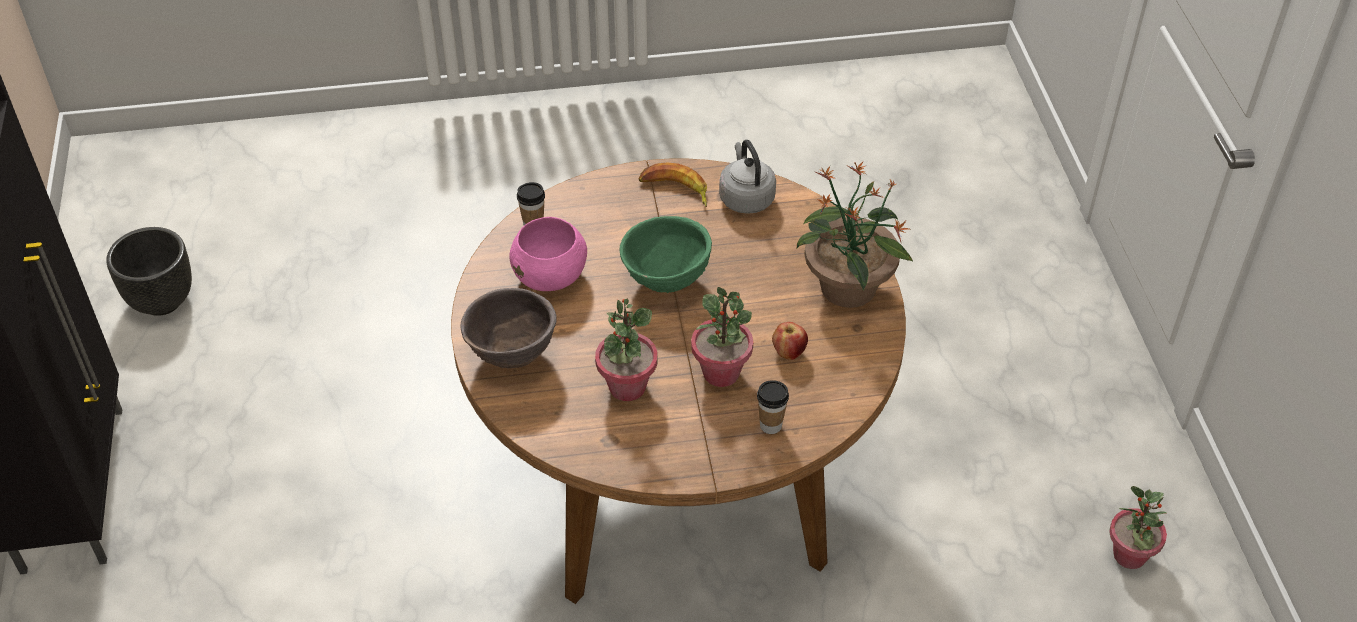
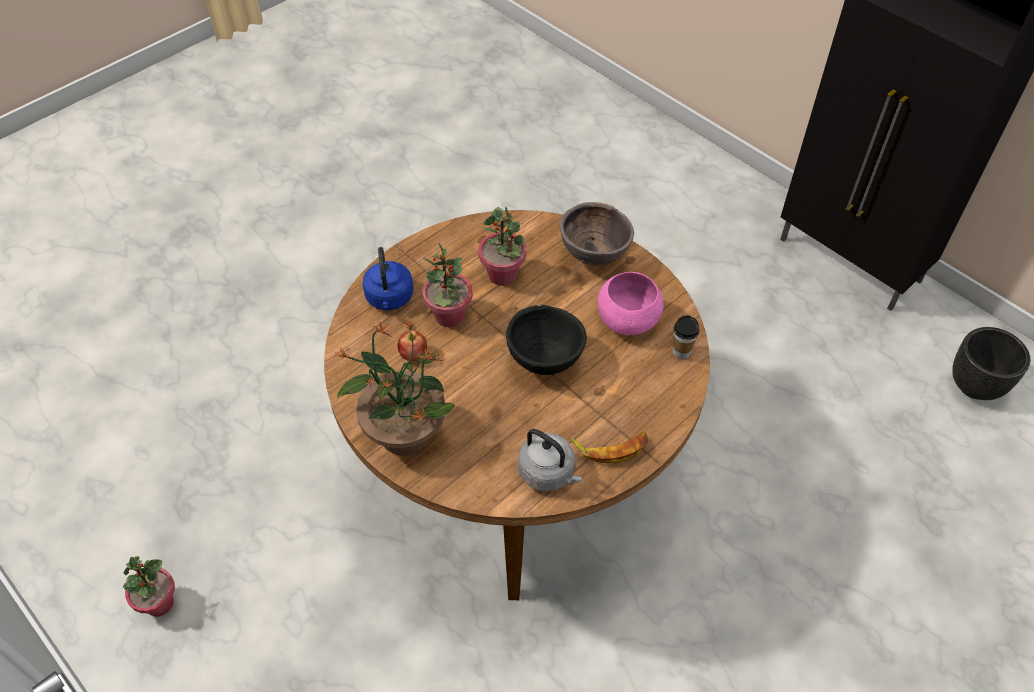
camera: 145 degrees right, 5 degrees up
(666, 281) = (544, 362): green bowl -> black bowl
(770, 425) = (389, 299): cup -> blue kettle

